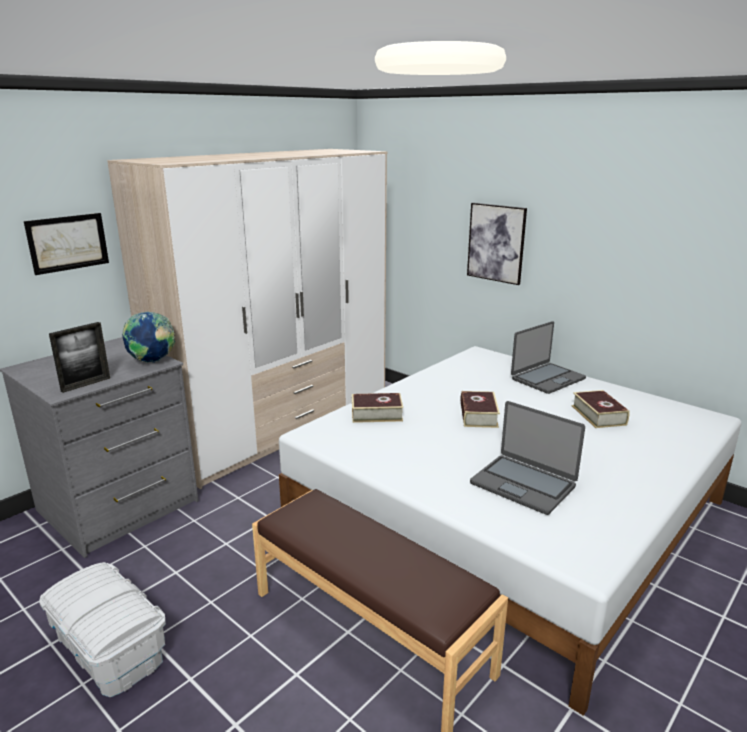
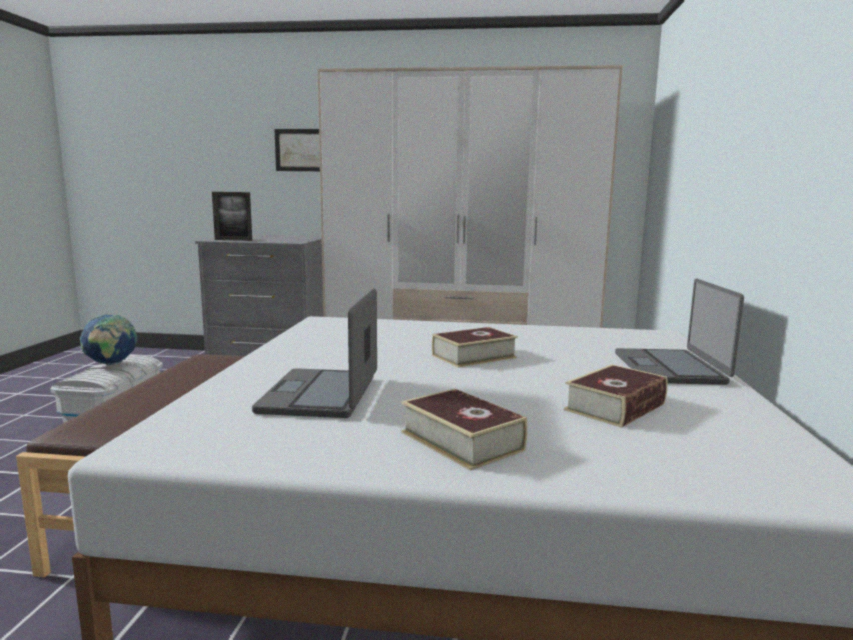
camera: 55 degrees right, 10 degrees down
(152, 361) = (294, 241): globe -> globe (111, 364)
(376, 414) = (400, 328): book -> book (461, 441)
(496, 243) = (715, 169): picture -> none
(547, 379) = (670, 368): laptop -> laptop turned 75 degrees clockwise

